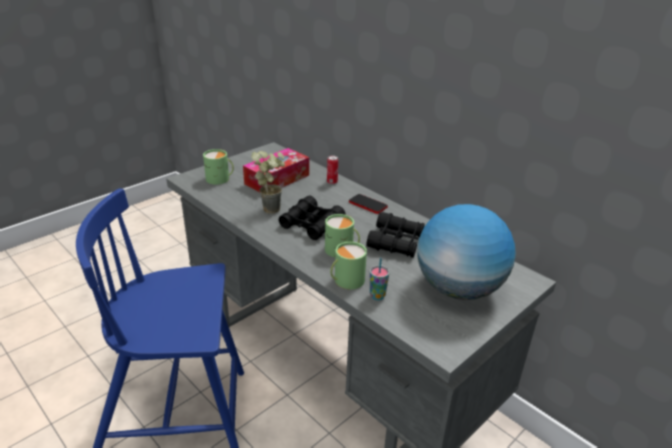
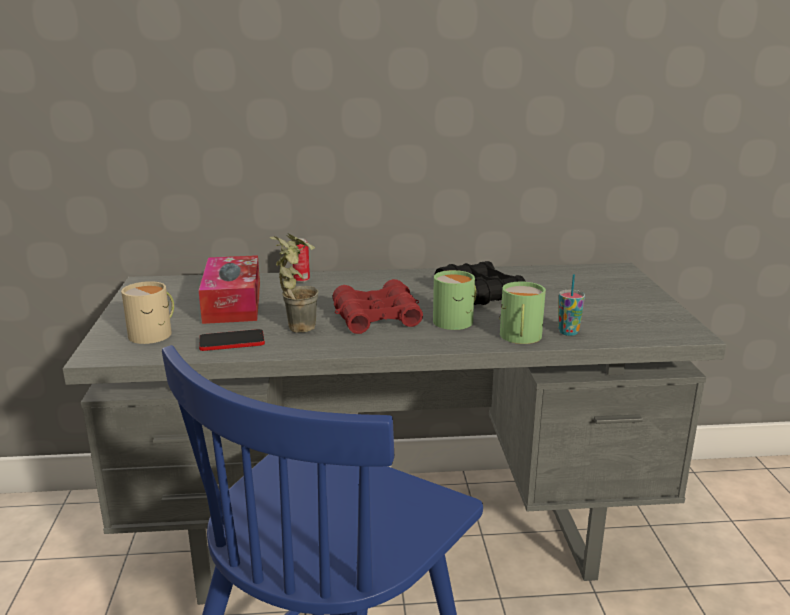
camera: 50 degrees left, 10 degrees down
(220, 179) = (154, 333): green mug -> beige mug
(311, 225) = (377, 318): black binoculars -> red binoculars
(367, 204) = (384, 280): phone -> phone (232, 342)
(458, 289) = (599, 297): globe -> none

